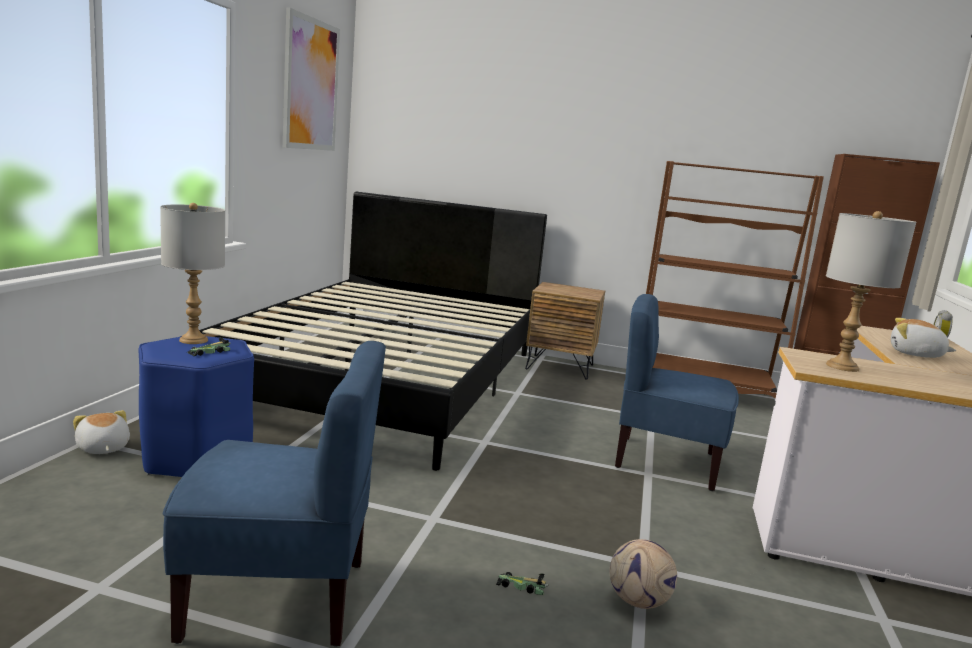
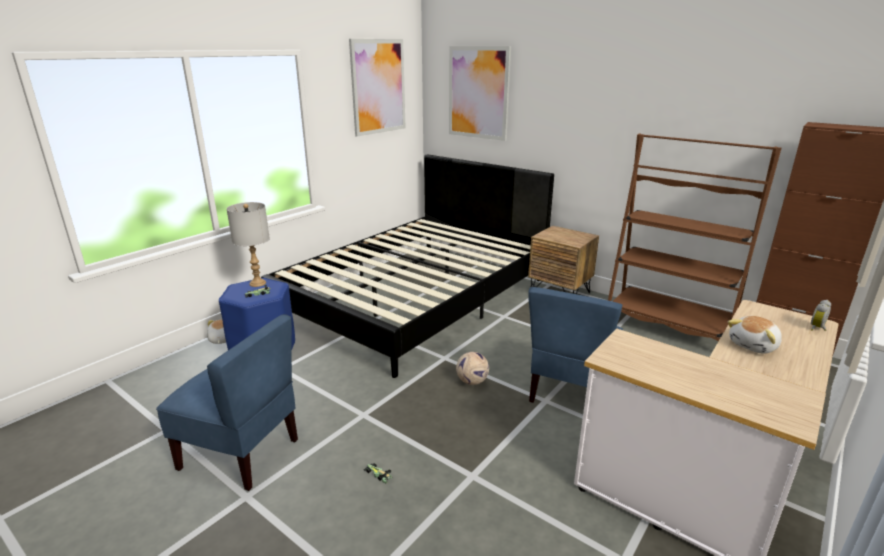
camera: 25 degrees right, 10 degrees up
(440, 111) = (478, 93): none -> picture
(638, 602) = (444, 502): football -> football (472, 382)
(665, 462) = (569, 391): blue chair -> blue chair turned 105 degrees counterclockwise
(842, 367) = (641, 357): grey table lamp -> none
(915, 354) = (754, 345): plush toy -> plush toy turned 90 degrees counterclockwise

